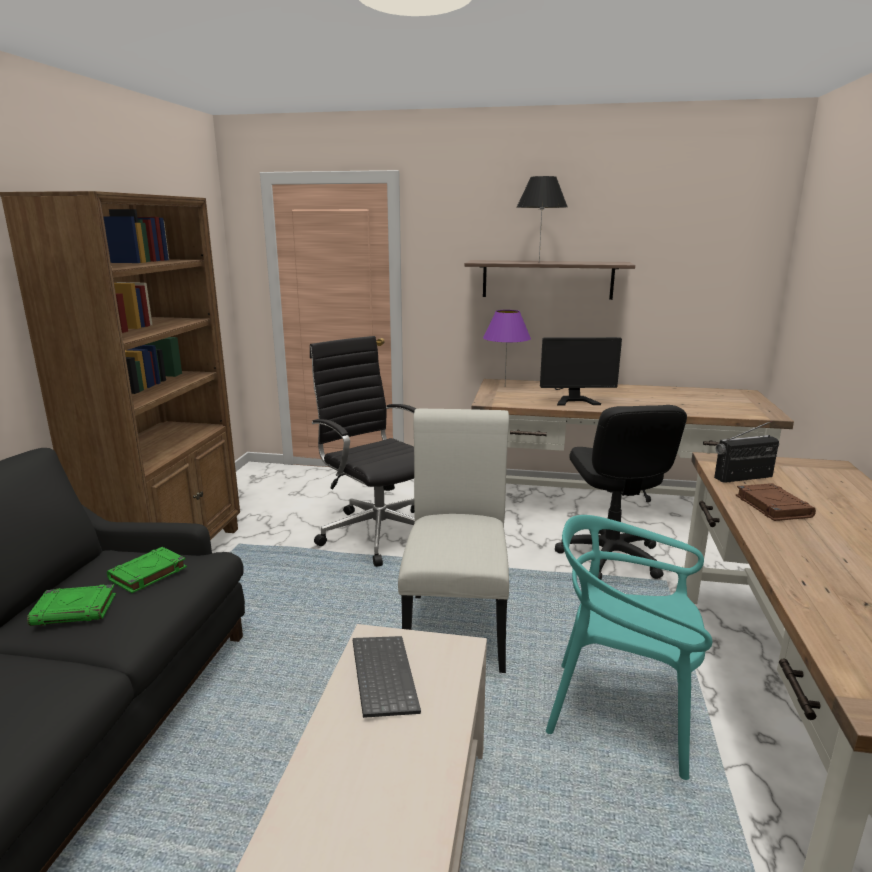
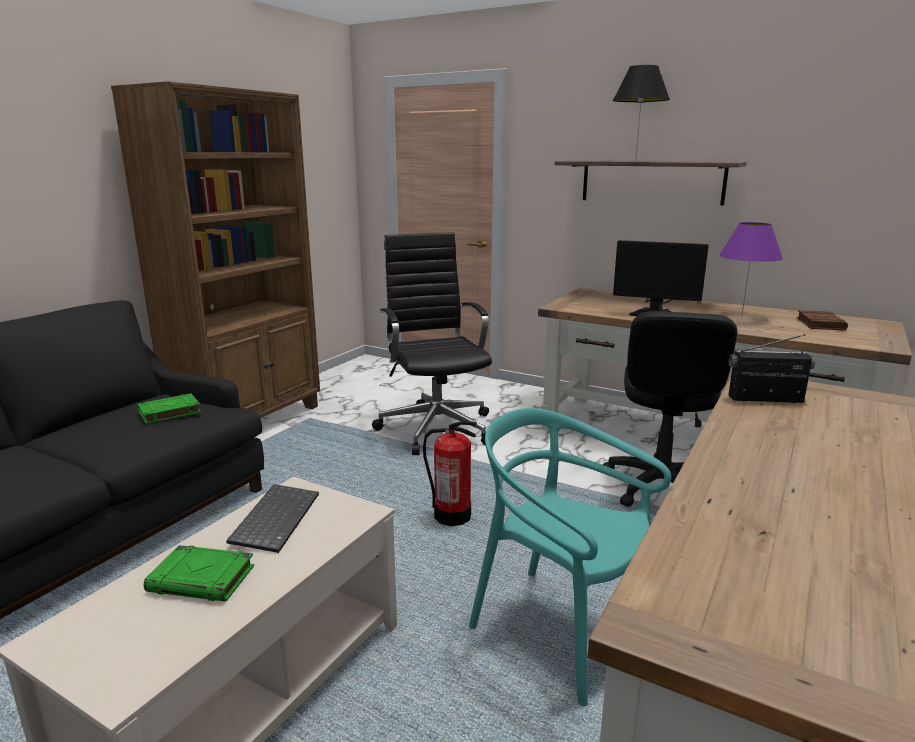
camera: 20 degrees right, 0 degrees up
(75, 610) = (98, 428): green book -> green book (203, 579)
(456, 624) = (452, 516): white chair -> fire extinguisher
(505, 386) = (593, 295): purple table lamp -> purple table lamp (741, 316)
(772, 506) = (766, 429): brown book -> brown book (820, 324)

